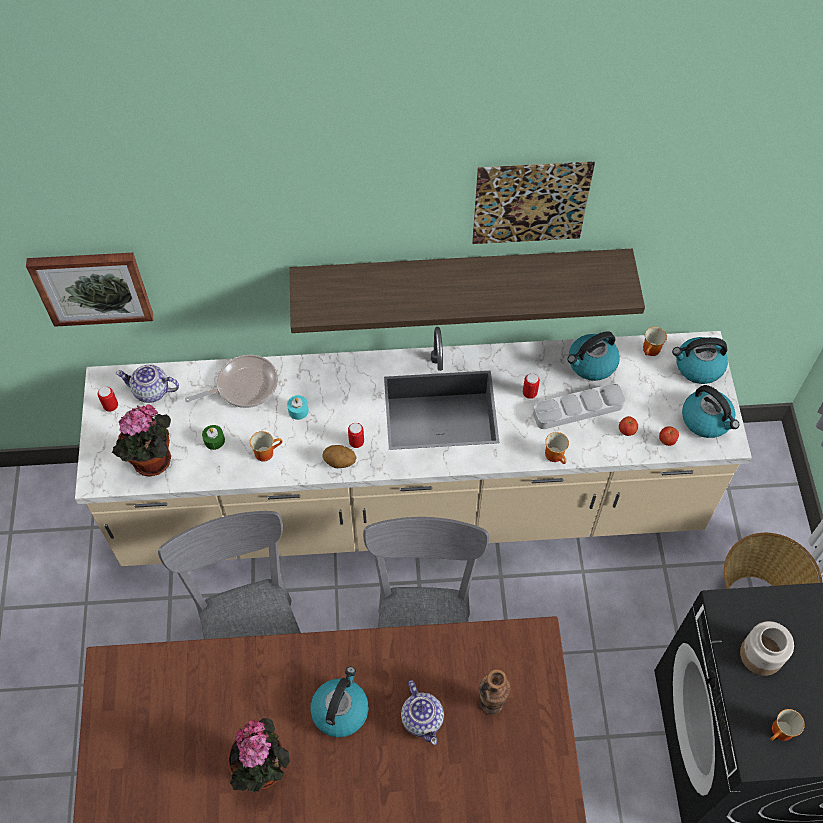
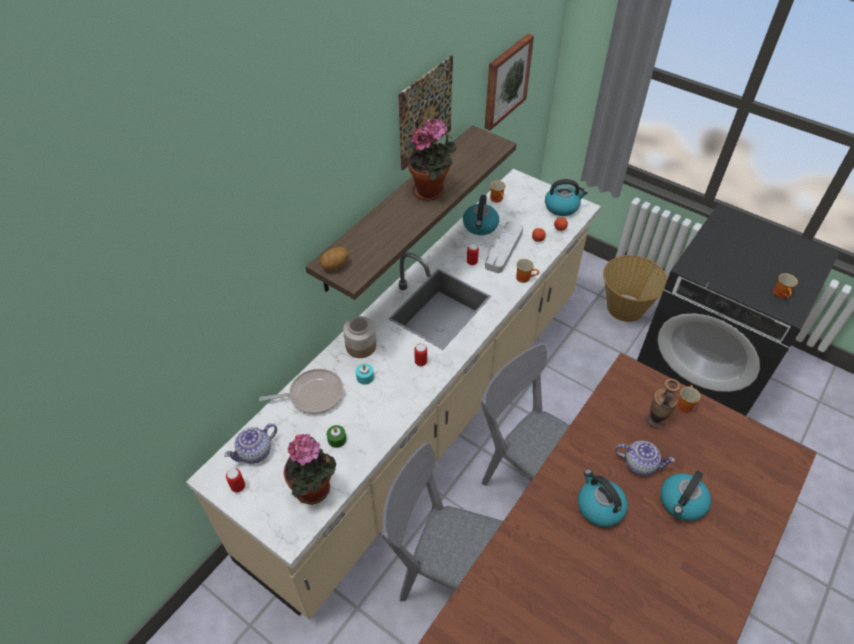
camera: 50 degrees left, 10 degrees down
(92, 286) = (174, 388): picture -> picture (506, 81)
(243, 386) = (313, 395): frying pan -> frying pan turned 60 degrees clockwise
(264, 772) = (612, 586): potted plant -> potted plant (431, 191)
(266, 451) = (377, 415): mug -> mug (683, 404)
(339, 462) = (426, 380): potato -> potato (335, 266)
(698, 367) = (526, 189): kettle -> kettle (682, 502)
(760, 655) = (729, 273): jar -> jar (361, 346)

